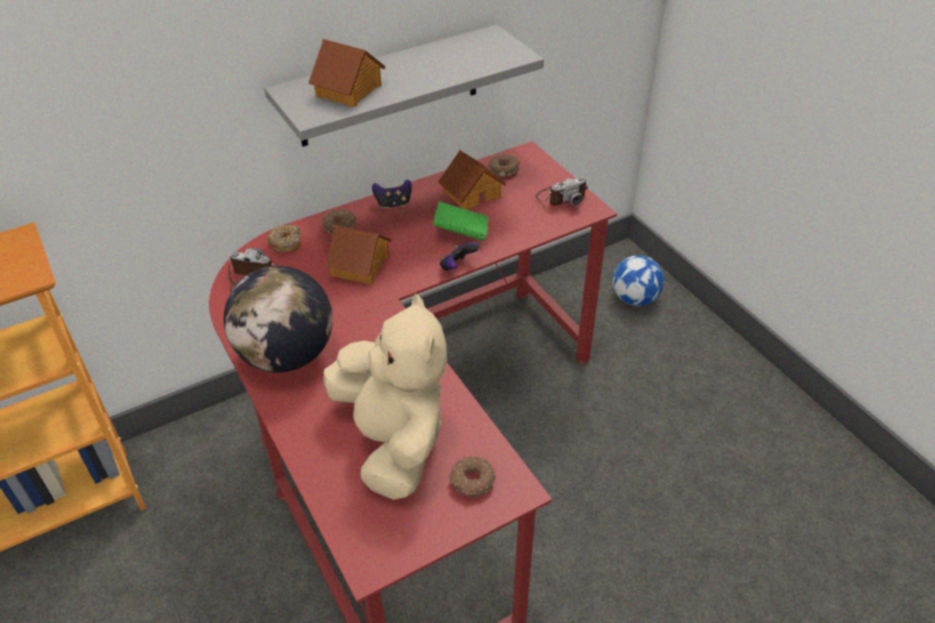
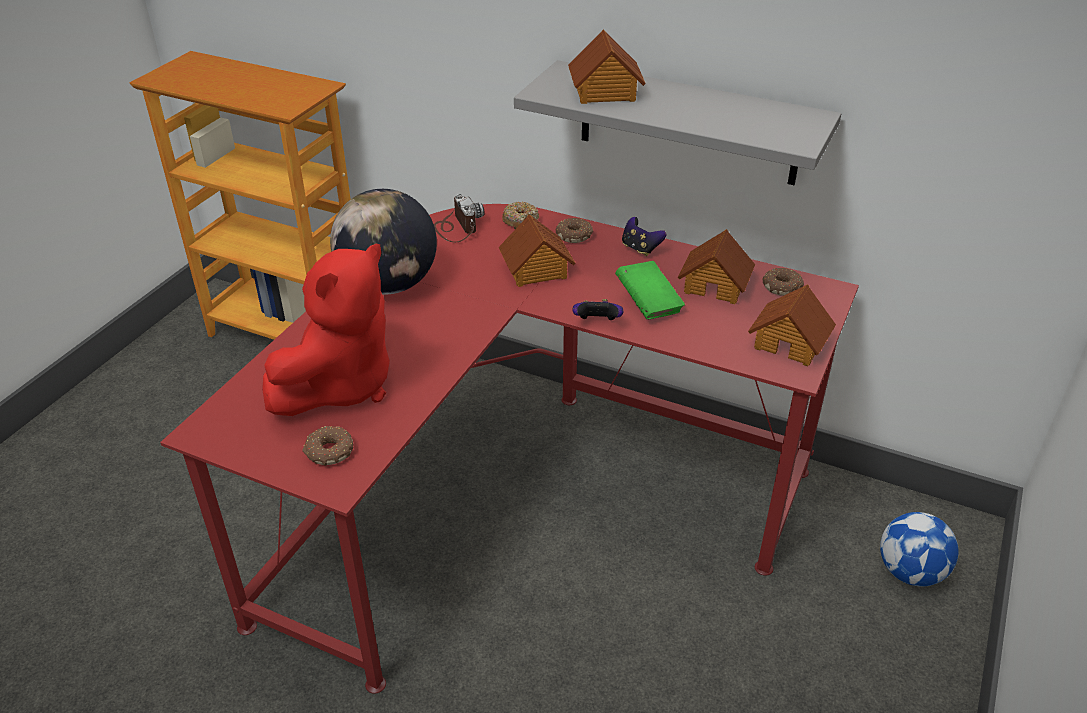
camera: 55 degrees right, 5 degrees down
(393, 441) = (340, 385): beige plush toy -> red plush toy
(561, 196) = (790, 342): camera -> toy house

